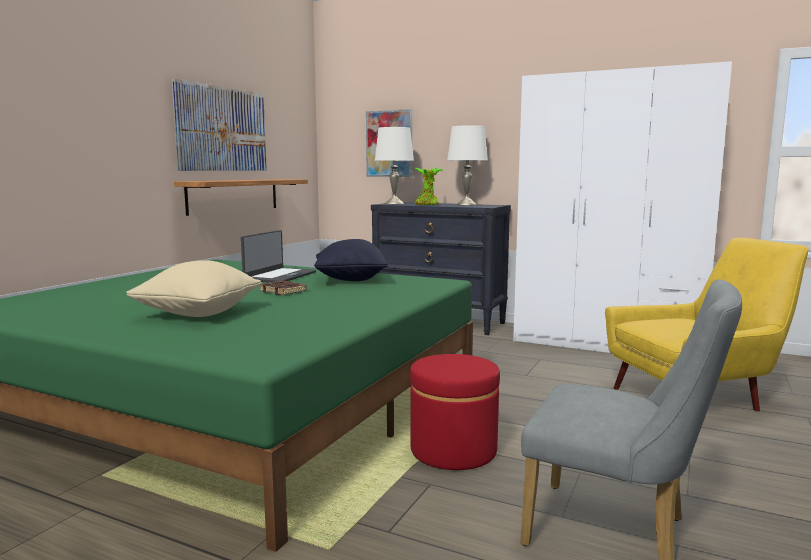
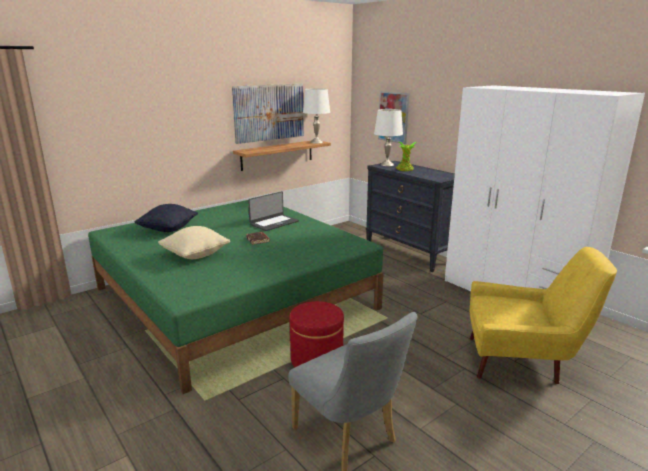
camera: 25 degrees right, 10 degrees up
(350, 280) = (308, 234): black pillow -> black pillow (168, 229)
(466, 204) = (435, 172): white table lamp -> white table lamp (316, 142)

